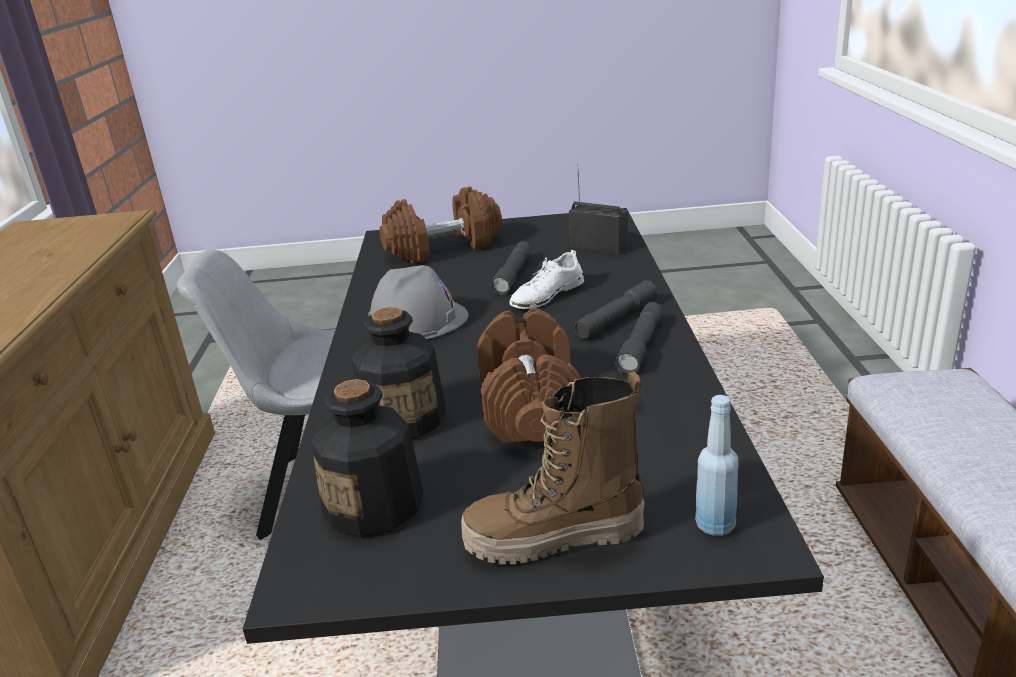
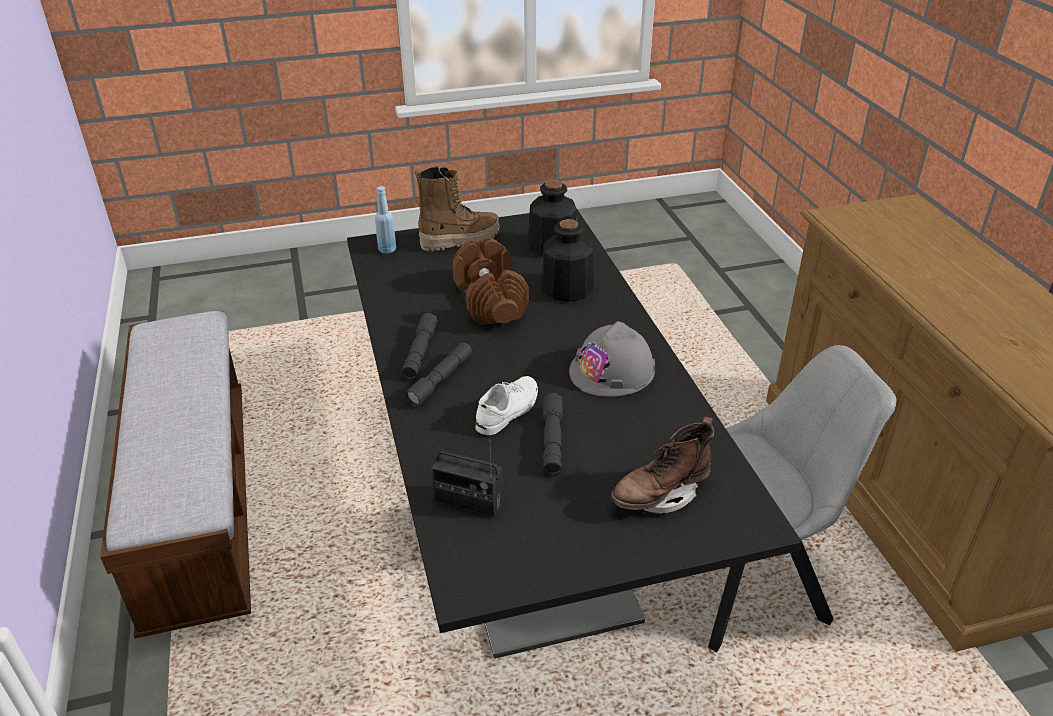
camera: 165 degrees right, 10 degrees up
(444, 248) = (660, 495): brown dumbbell -> brown boot

